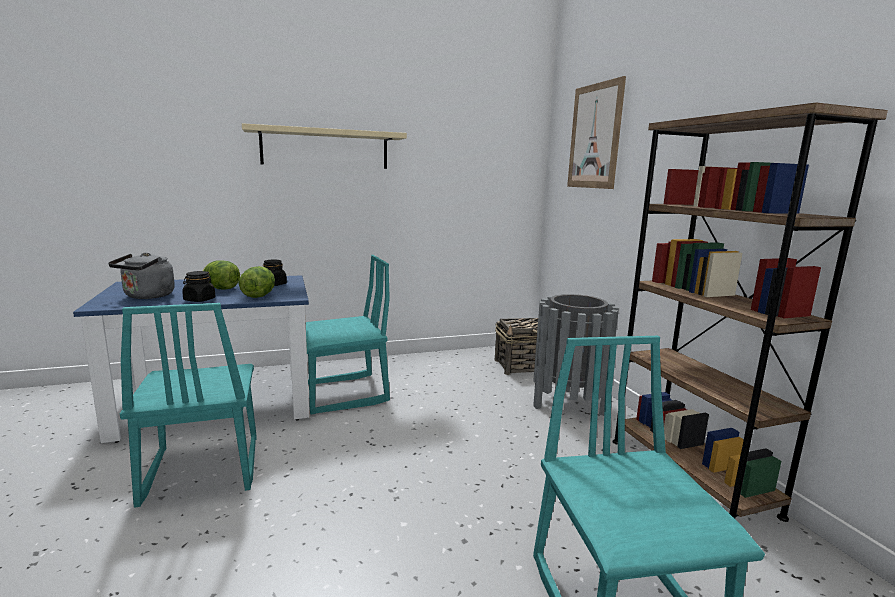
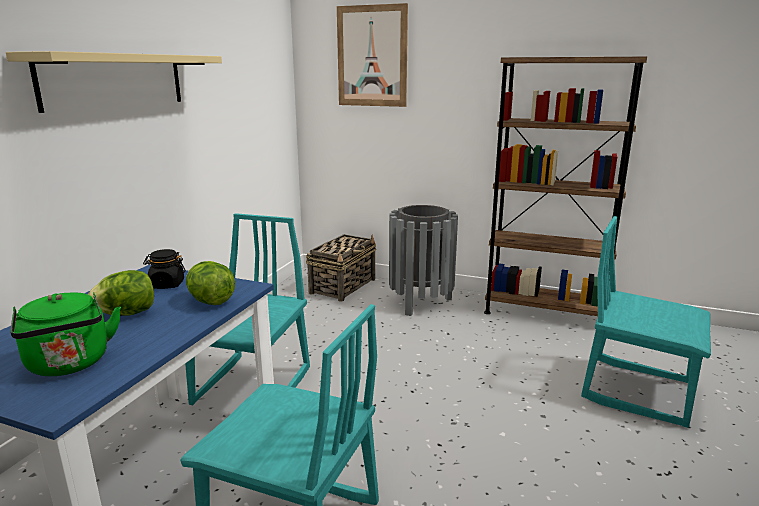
camera: 50 degrees left, 5 degrees up
(147, 296) = (70, 364): grey kettle -> green kettle
(199, 300) = (164, 334): black jar -> none

